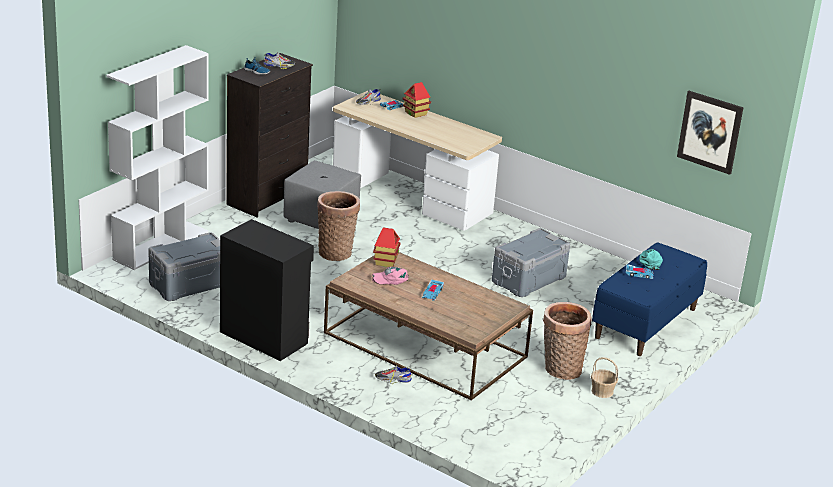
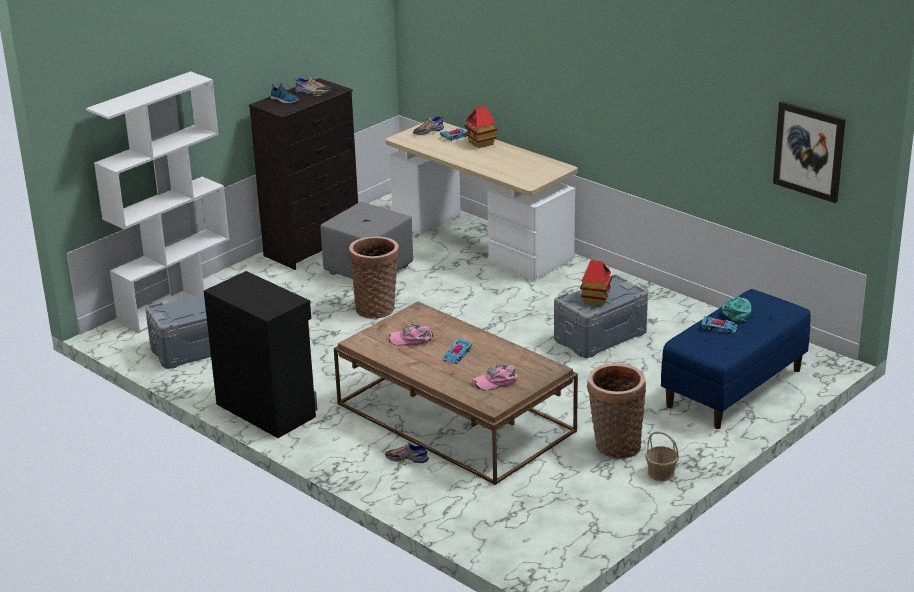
camera: 10 degrees right, 0 degrees up
(385, 261) = (411, 318): toy house -> toy house (595, 299)
(470, 315) = (496, 381): none -> pink cap

